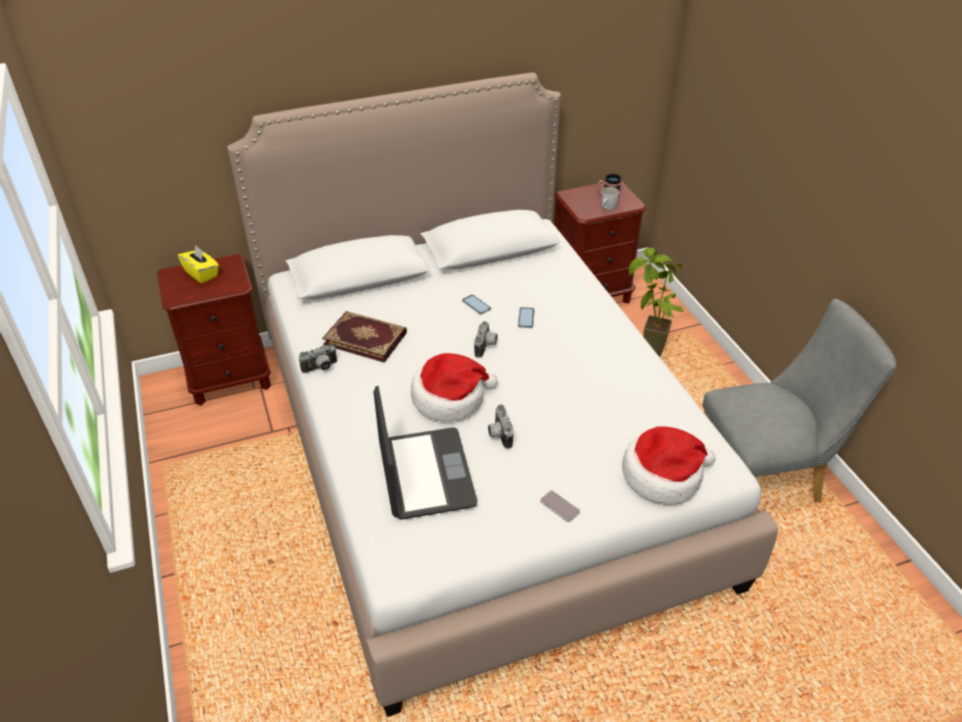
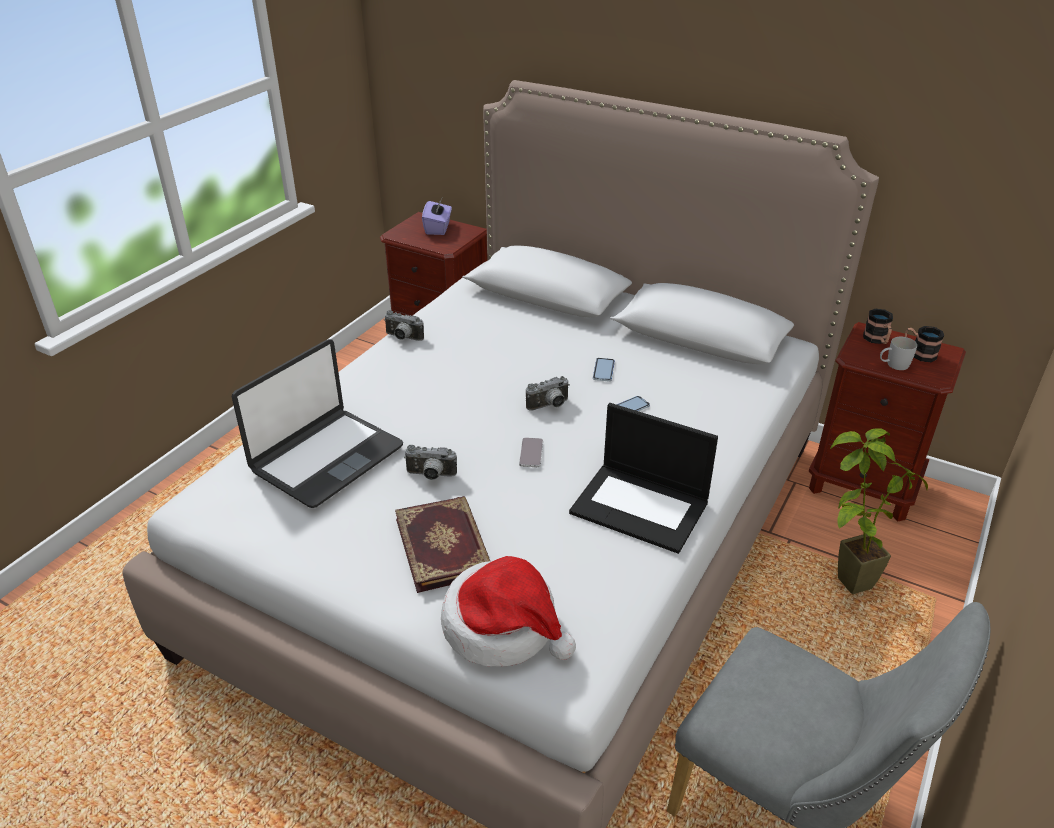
camera: 50 degrees right, 5 degrees down
(202, 274) = (438, 228): yellow tissue box -> purple tissue box
(366, 338) = (471, 338): book -> book (445, 546)
(450, 398) = (447, 421): hat -> none
(498, 435) = (430, 476): camera -> camera turned 120 degrees counterclockwise
(559, 506) = (372, 568): phone -> phone (531, 453)
(580, 197) = (877, 340): none -> mug
(619, 366) = (641, 507): none -> laptop

